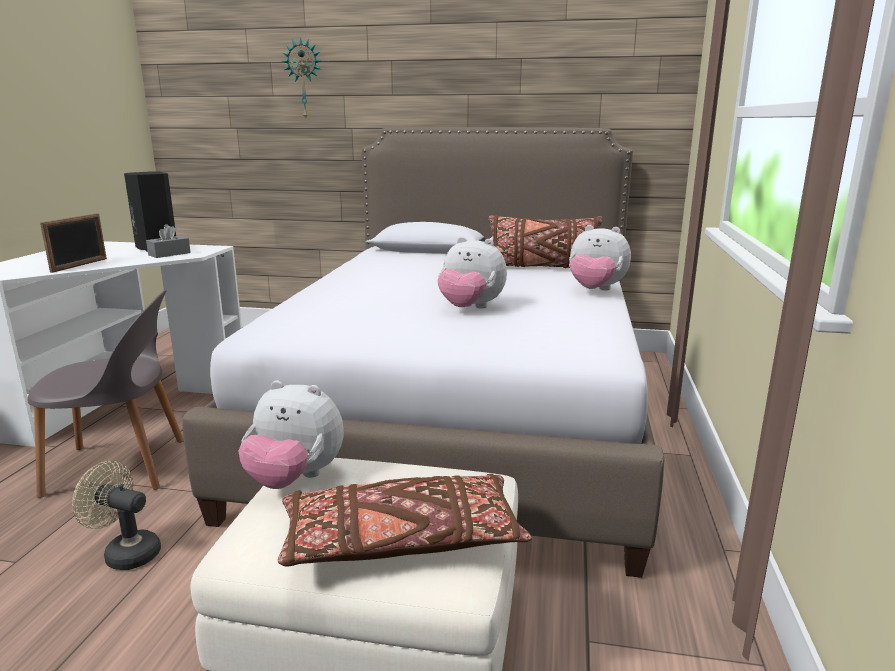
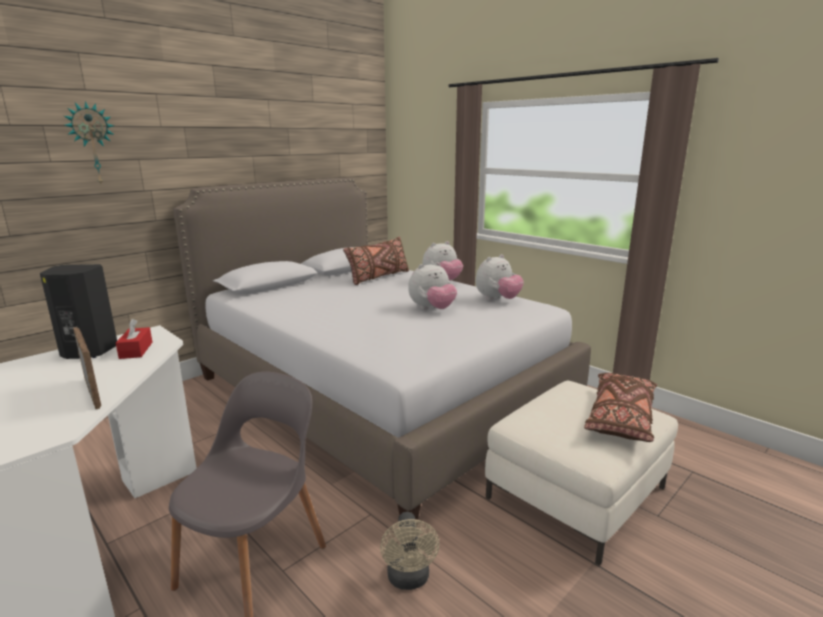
camera: 55 degrees left, 0 degrees up
(126, 553) = (409, 580): beige fan -> beige fan turned 60 degrees counterclockwise
(169, 254) = (136, 350): grey tissue box -> red tissue box
(294, 479) = (535, 430): plush toy -> plush toy (497, 300)

